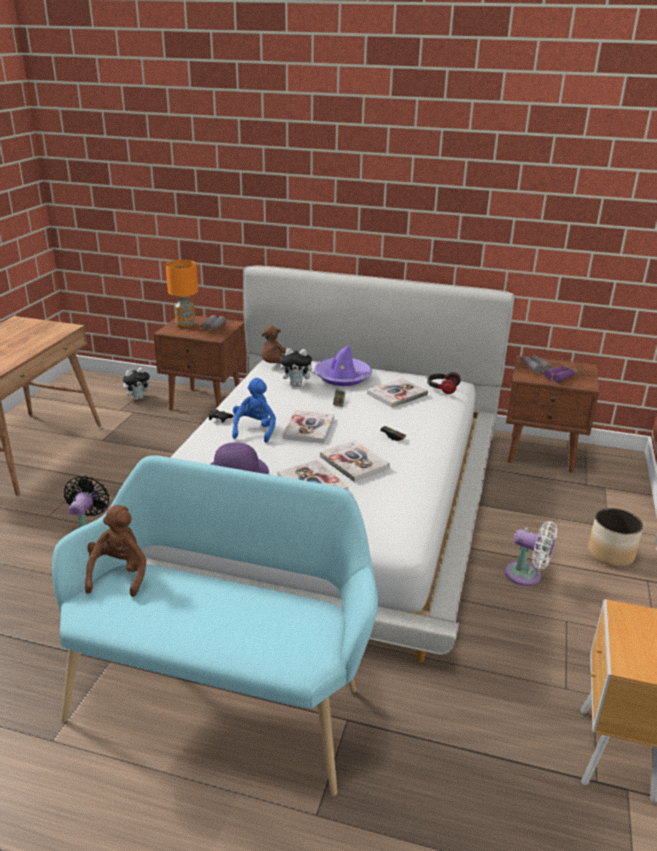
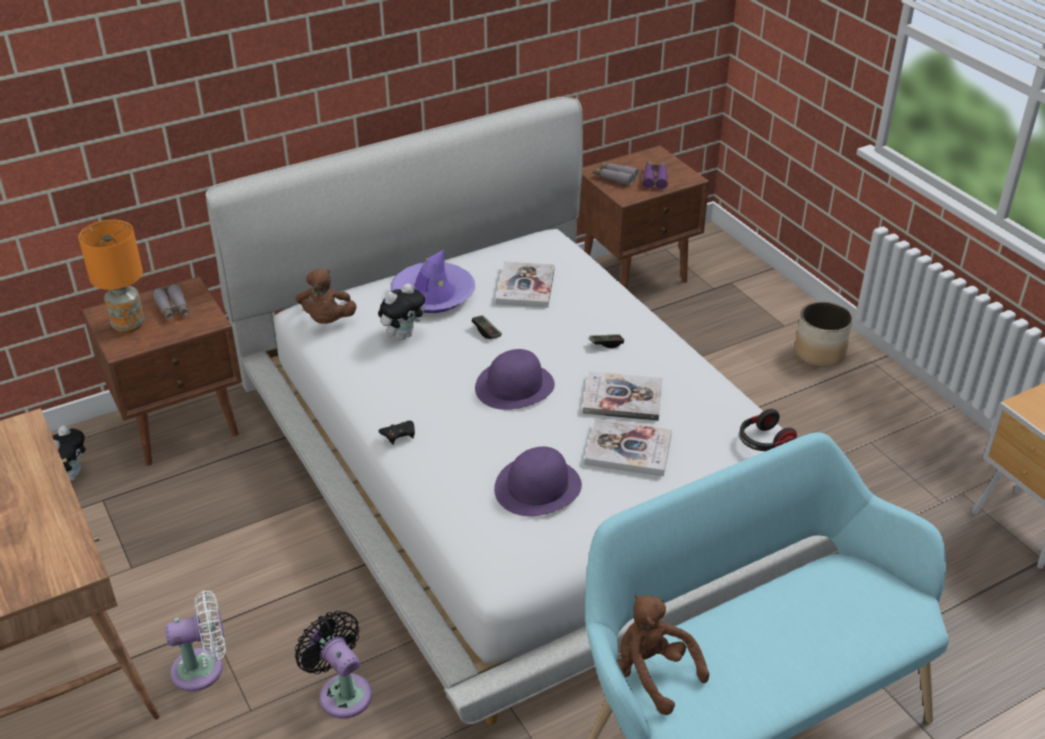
camera: 45 degrees left, 10 degrees up
(254, 430) = (464, 424): blue plush toy -> none
(309, 428) = (515, 386): book -> purple hat
(442, 388) = (552, 253): headphones -> headphones (763, 442)
(527, 575) = (792, 419): white fan -> white fan (203, 668)

